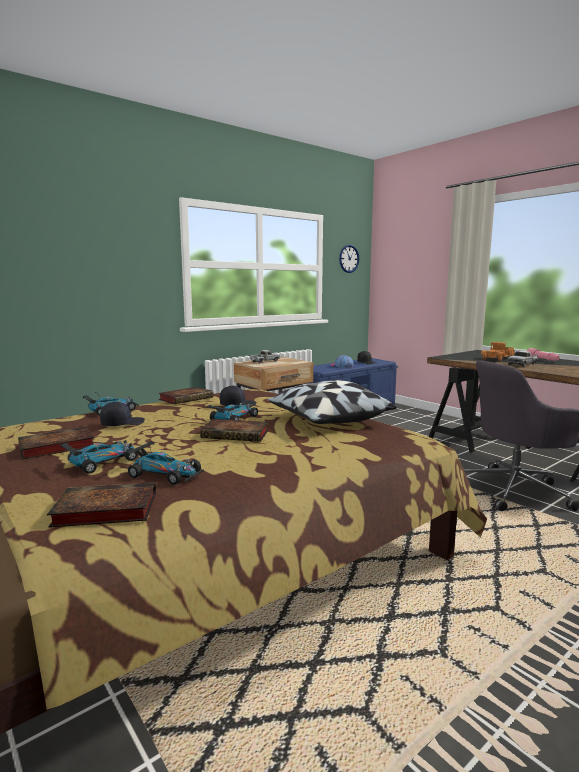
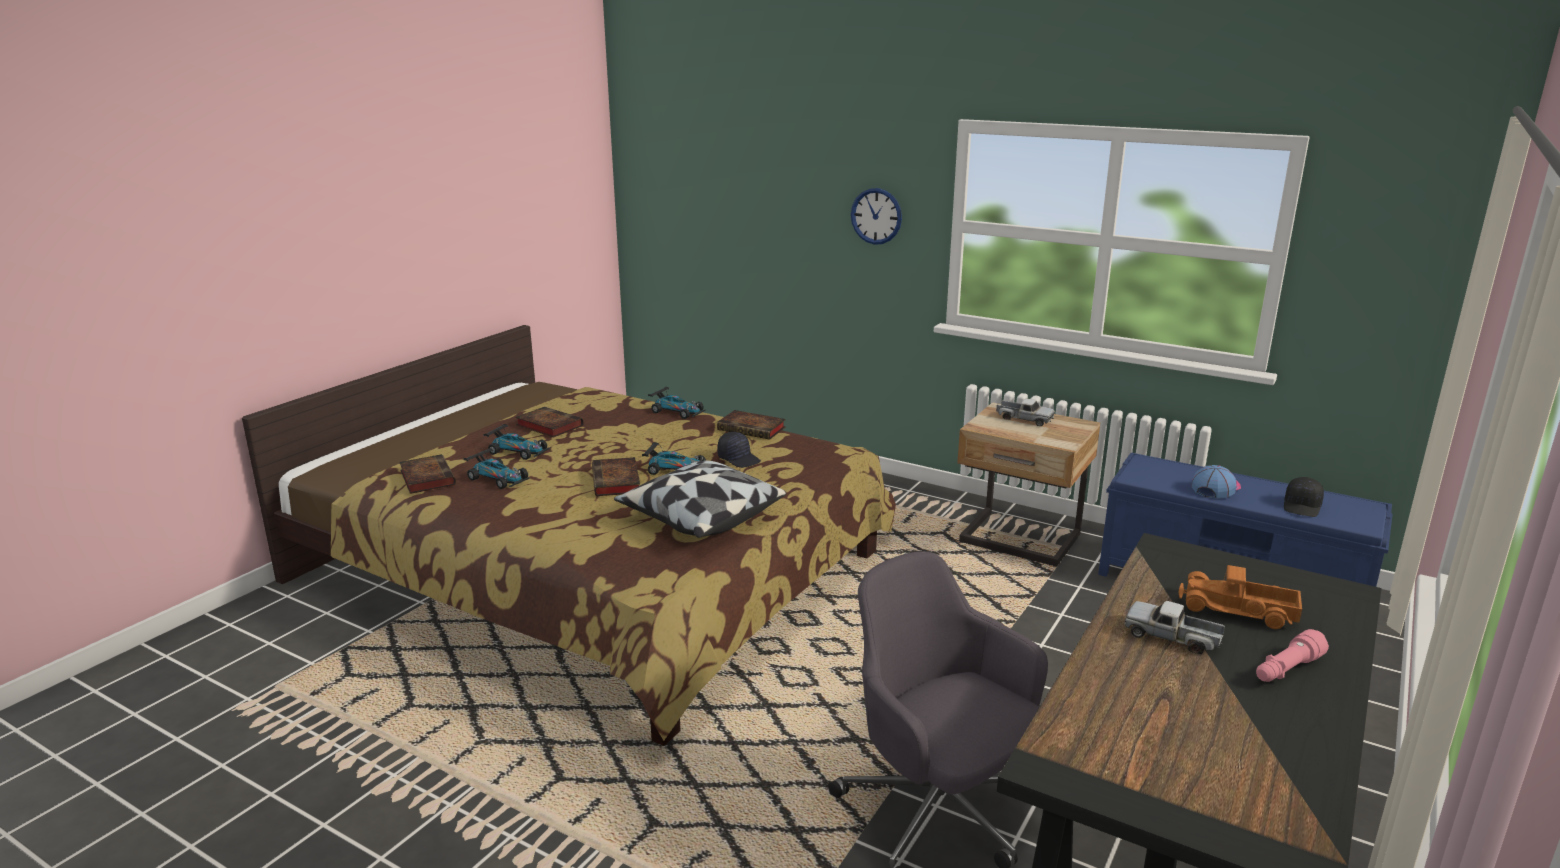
camera: 70 degrees right, 10 degrees up
(122, 423) = (628, 428): black cap -> none
(165, 474) = (498, 478): toy car -> toy car turned 60 degrees counterclockwise
(349, 258) = (1395, 244): wall clock -> wall clock (876, 216)

